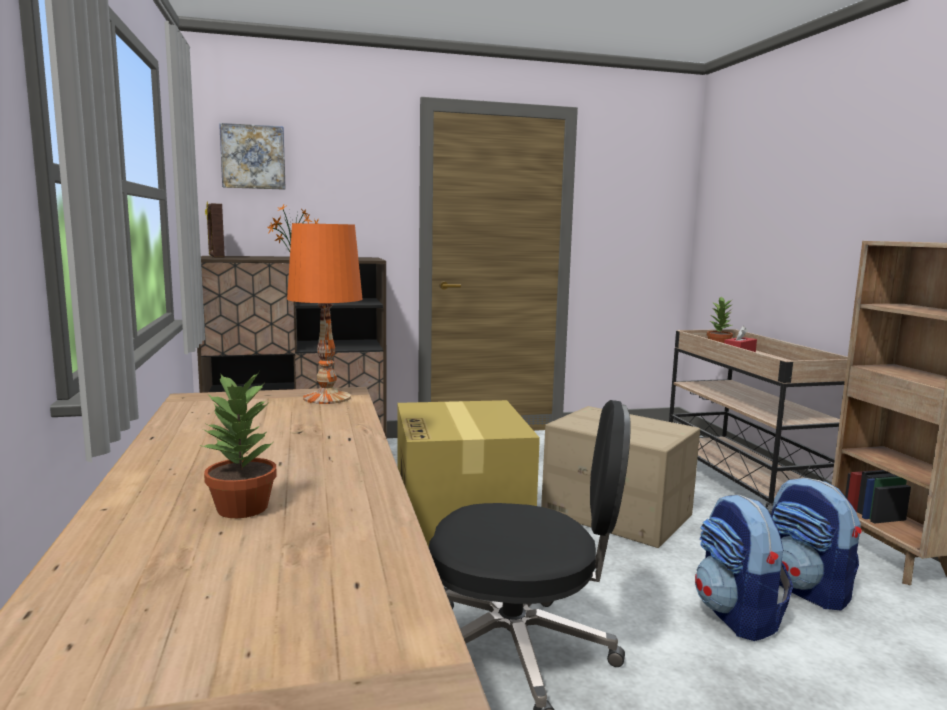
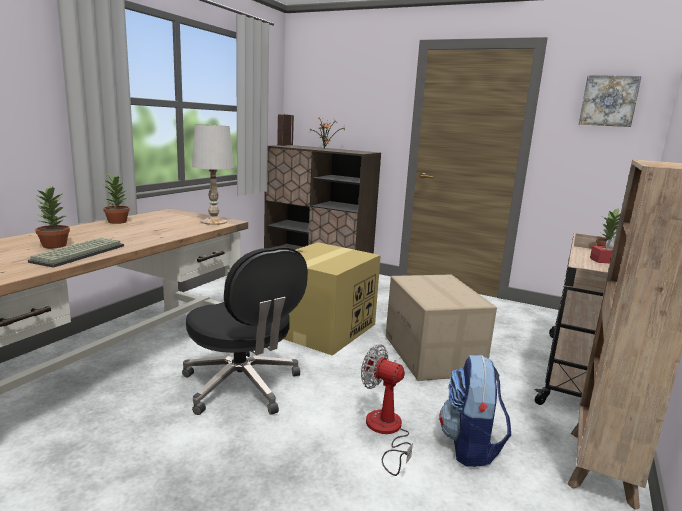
camera: 40 degrees right, 5 degrees up
(175, 436) = (117, 221): none -> potted plant
(253, 157) = (317, 86): picture -> picture (608, 101)
(326, 398) = (213, 221): orange table lamp -> white table lamp
(342, 504) = (79, 253): none -> keyboard
(737, 616) = (386, 431): backpack -> fan

